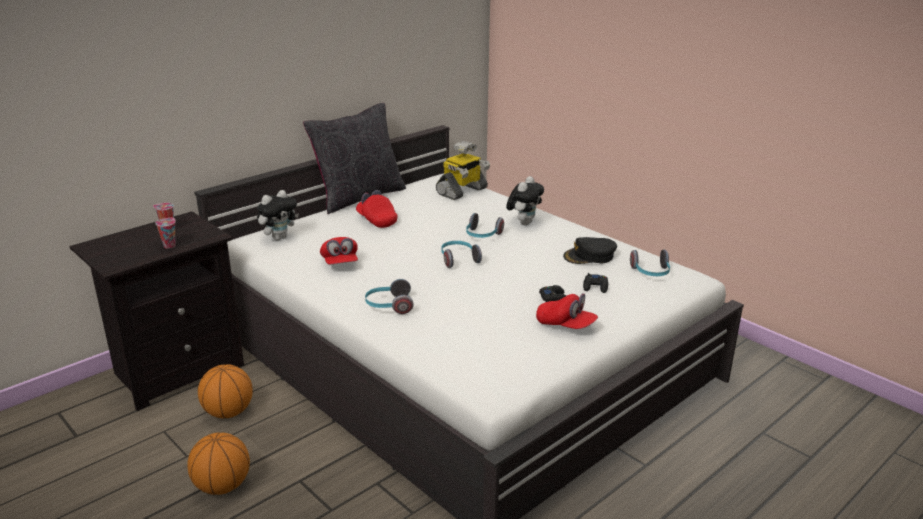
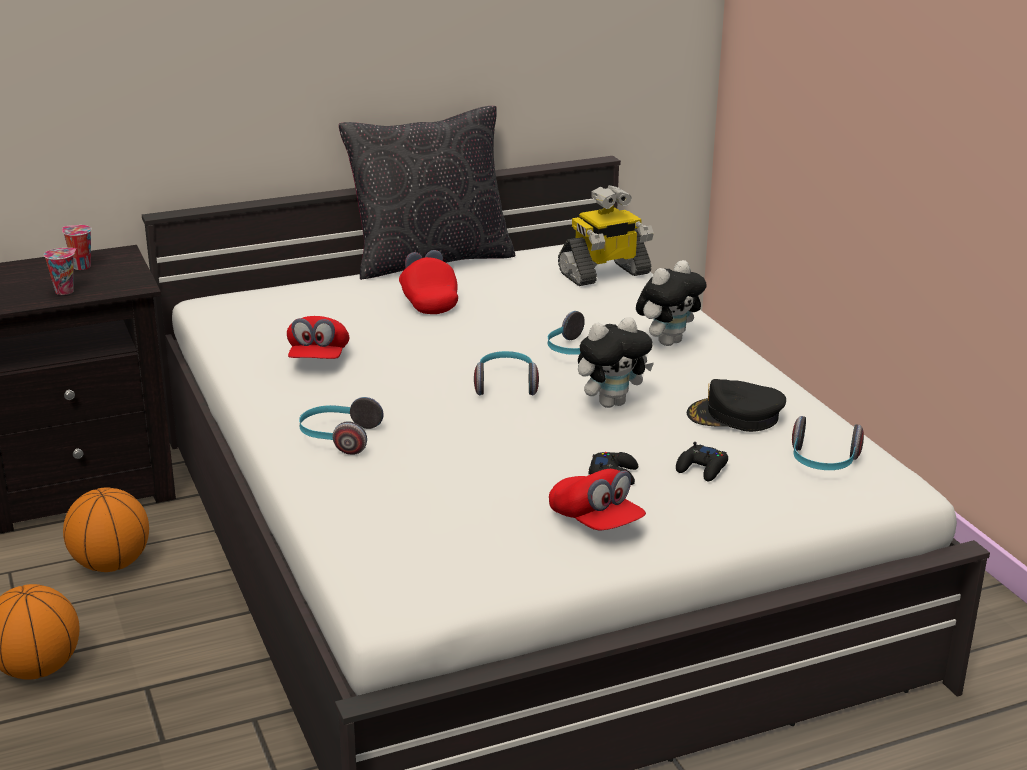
camera: 20 degrees right, 0 degrees up
(279, 237) = (260, 305): plush toy -> plush toy (611, 402)

